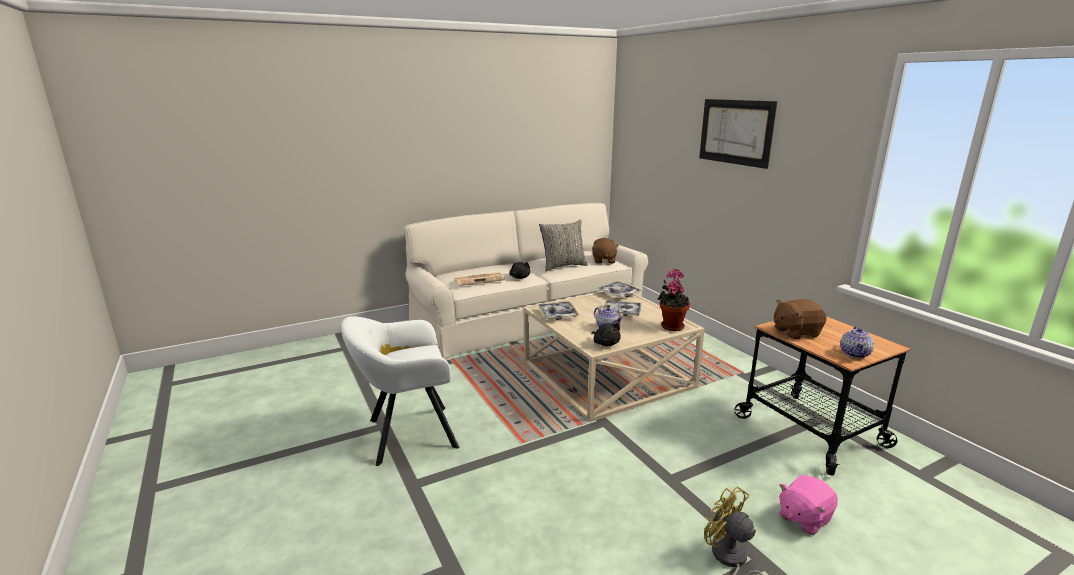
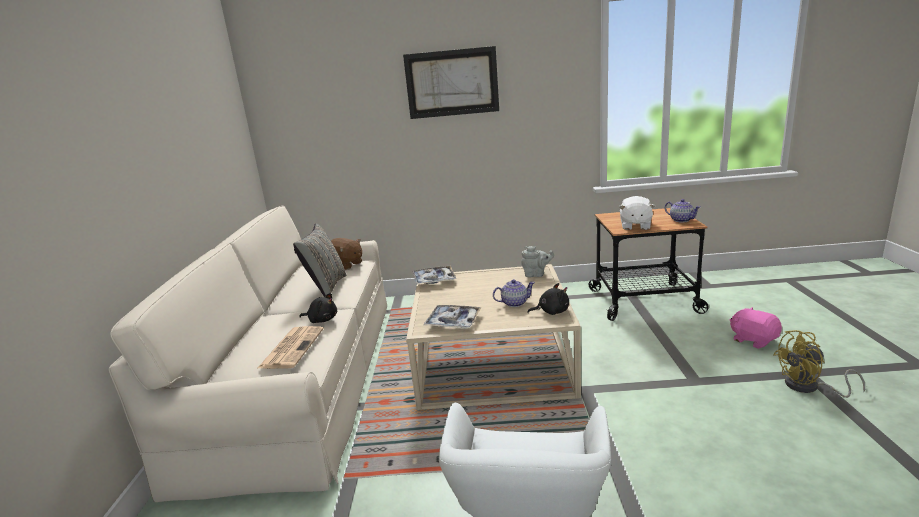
camera: 60 degrees left, 0 degrees up
(621, 312) = (482, 288): tray -> none
(671, 326) = (536, 274): potted plant -> grey teapot
(795, 332) = (635, 226): brown plush toy -> white plush toy
(803, 518) = (753, 340): pink plush toy -> pink plush toy turned 150 degrees clockwise

